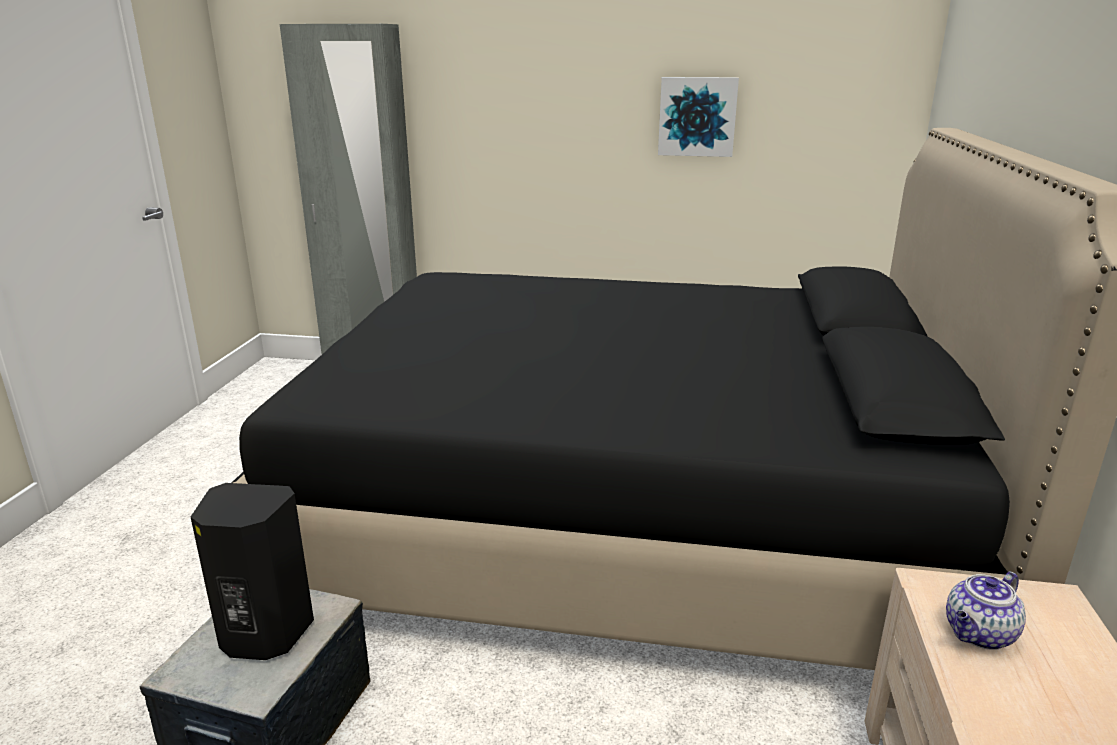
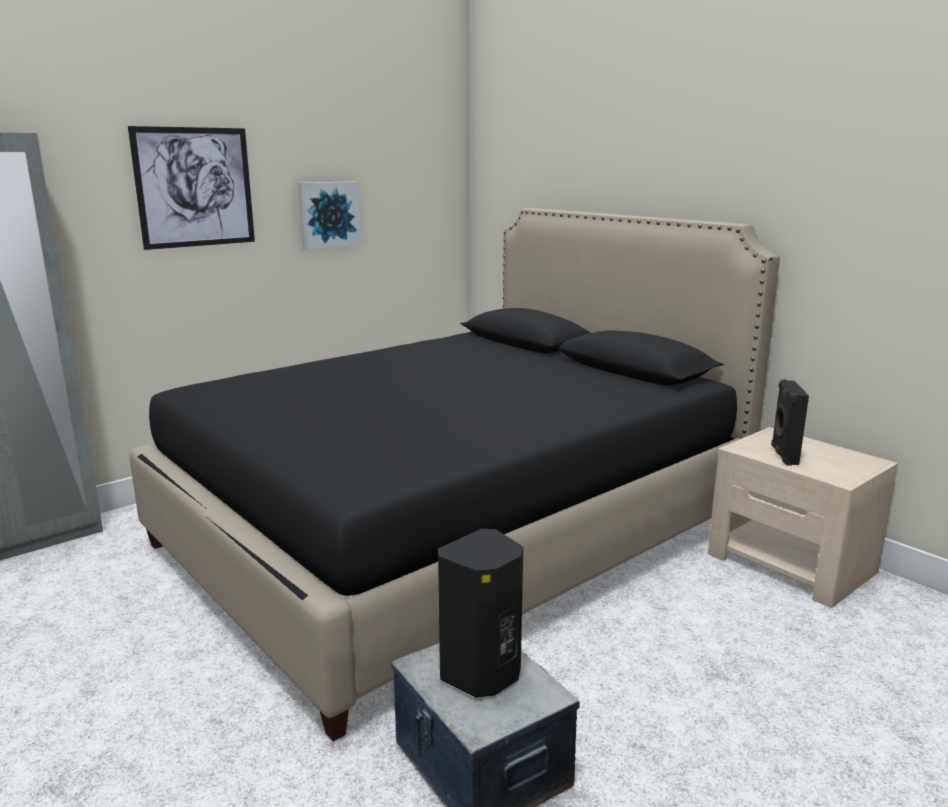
camera: 50 degrees left, 5 degrees down
(544, 78) = (195, 187): none -> picture
(979, 635) = (783, 455): teapot -> black speaker

